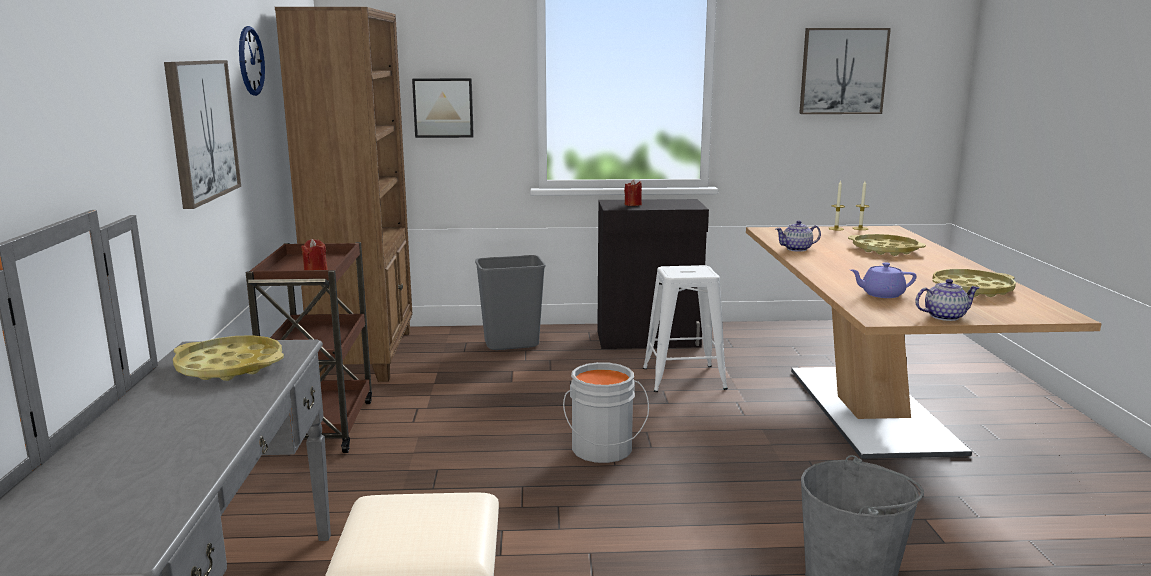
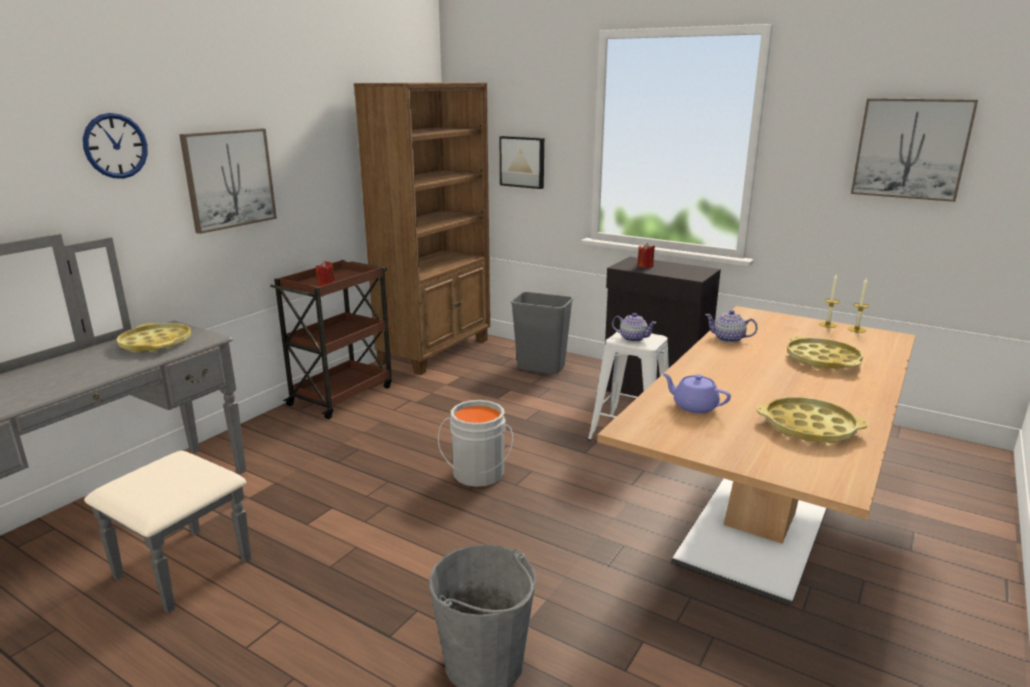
camera: 35 degrees right, 5 degrees up
(250, 61) = (315, 126): wall clock -> wall clock (115, 146)
(944, 316) = (698, 447): teapot -> teapot (632, 338)

